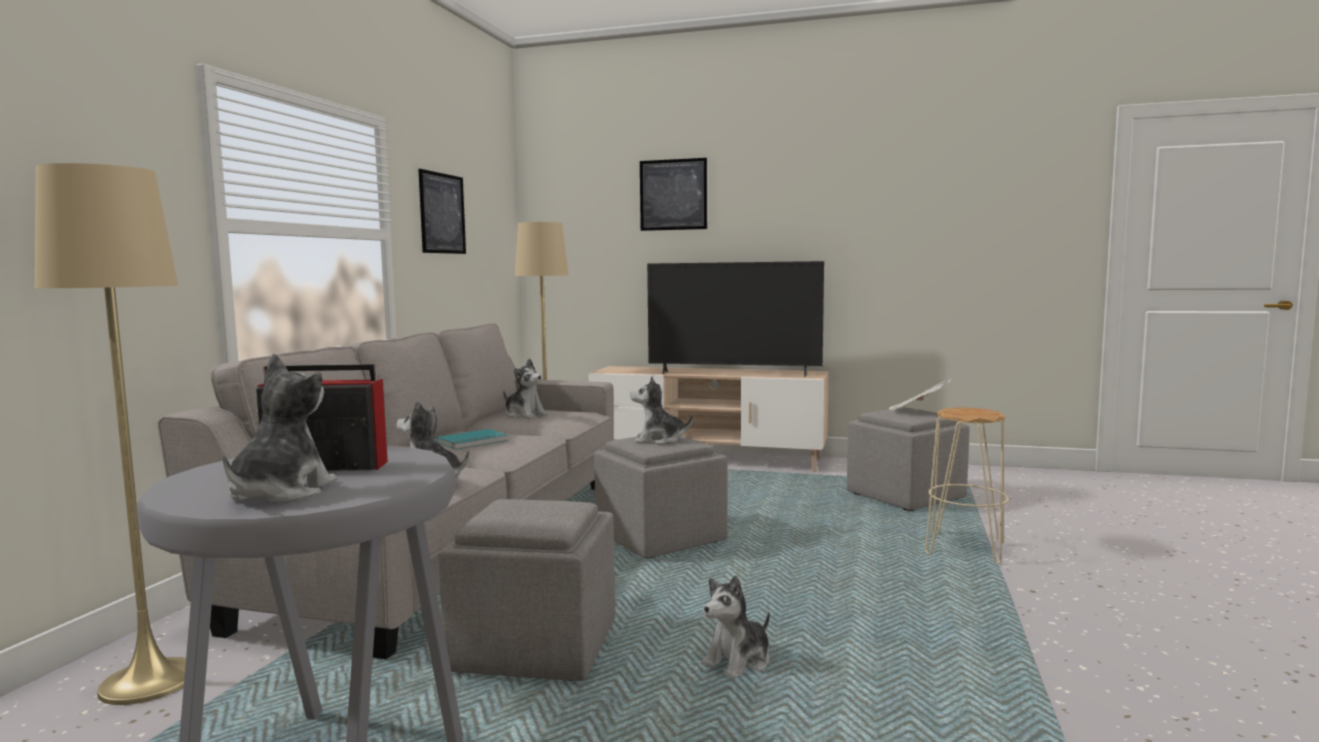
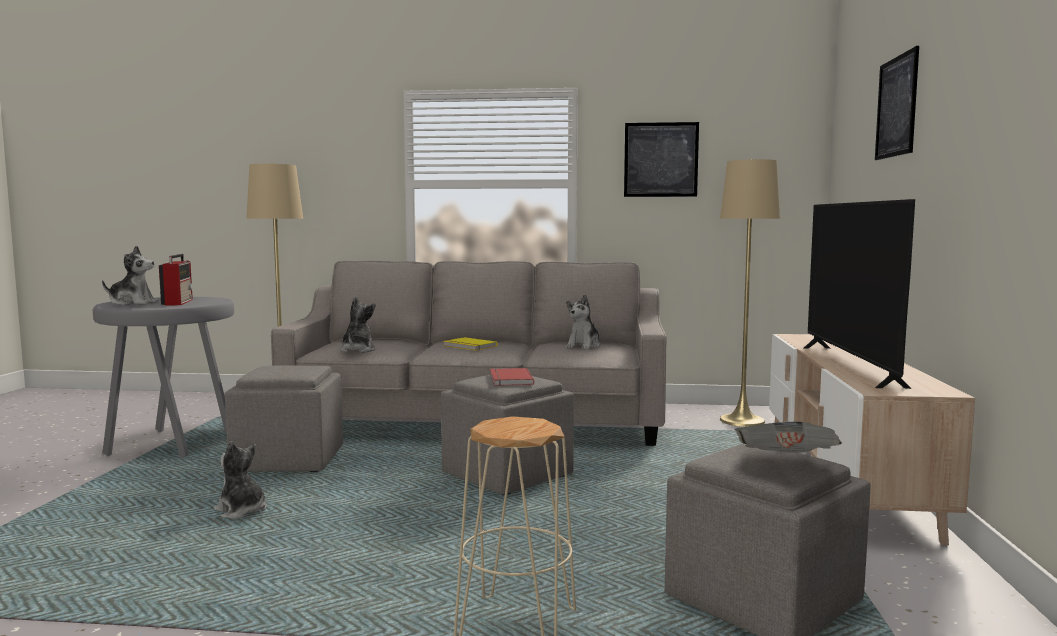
camera: 80 degrees right, 0 degrees up
(474, 442) = (469, 346): turquoise book -> yellow book
(659, 440) = (509, 379): plush toy -> red book

